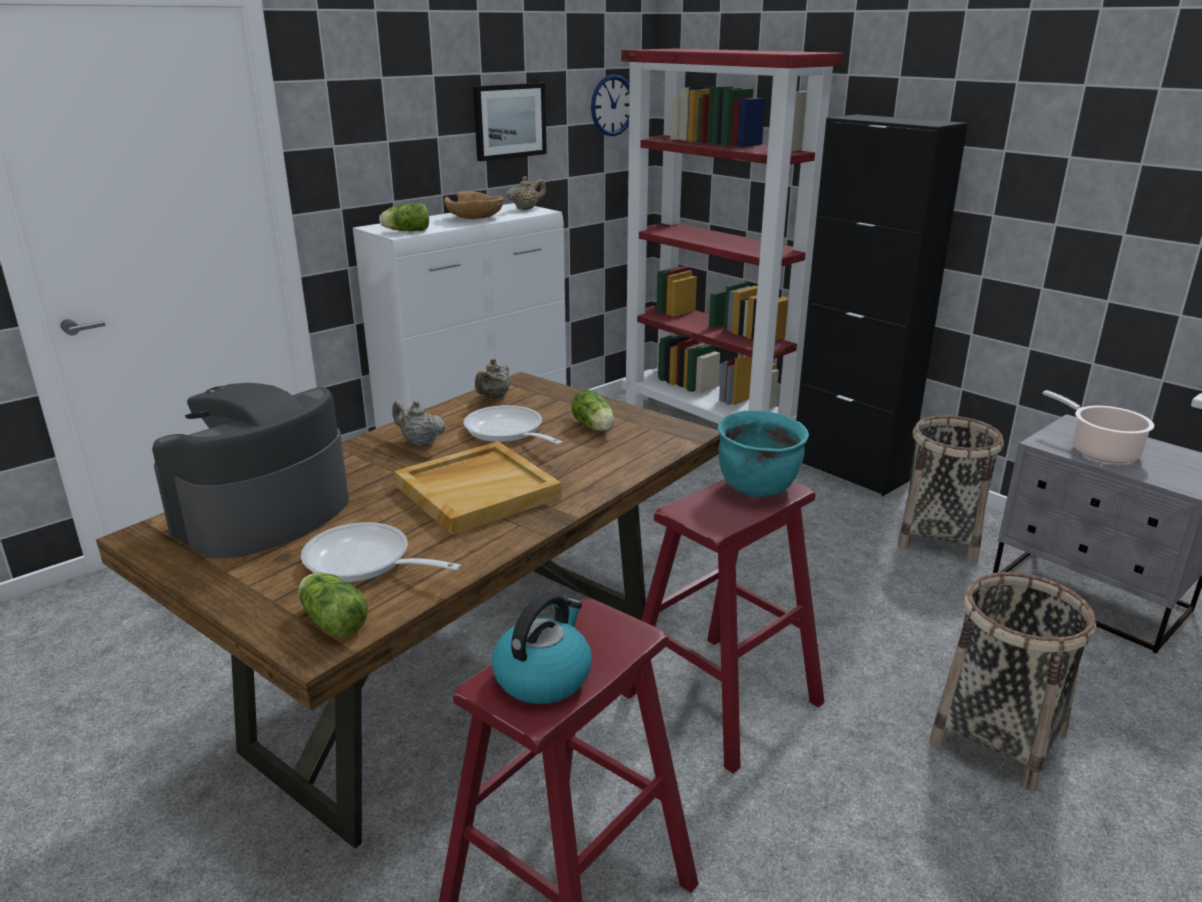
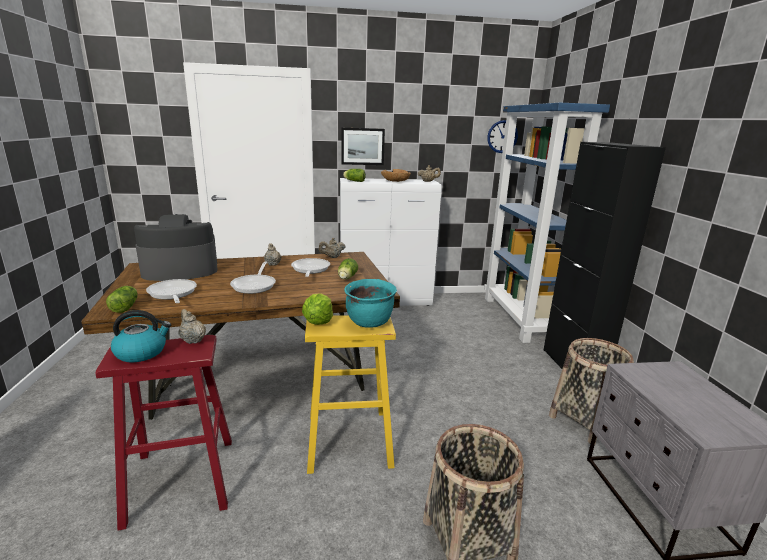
camera: 35 degrees right, 5 degrees down
(478, 491) = (255, 285): beige tray -> frying pan
(509, 121) = (434, 138): picture -> picture (362, 146)
(578, 621) = (193, 340): none -> beige teapot
(691, 513) = (318, 321): none -> lettuce
(708, 422) = (519, 318): red bookcase -> blue bookcase
(722, 699) = (349, 440): red stool -> yellow stool
(1100, 451) = (666, 388): cooking pot -> none

